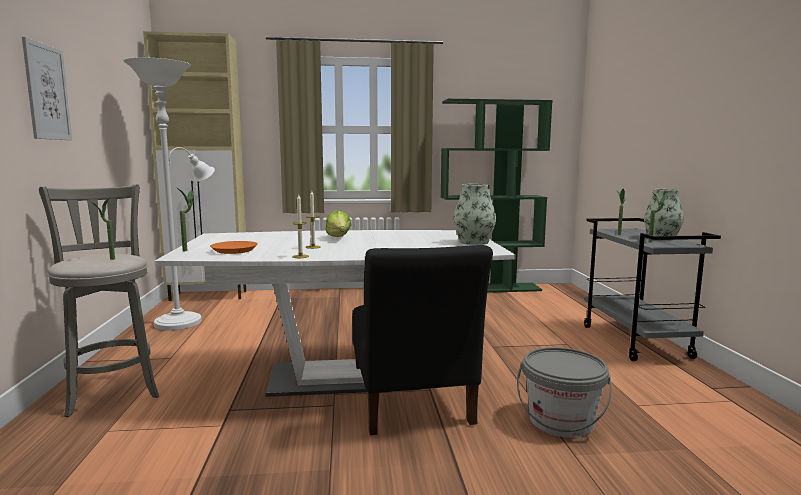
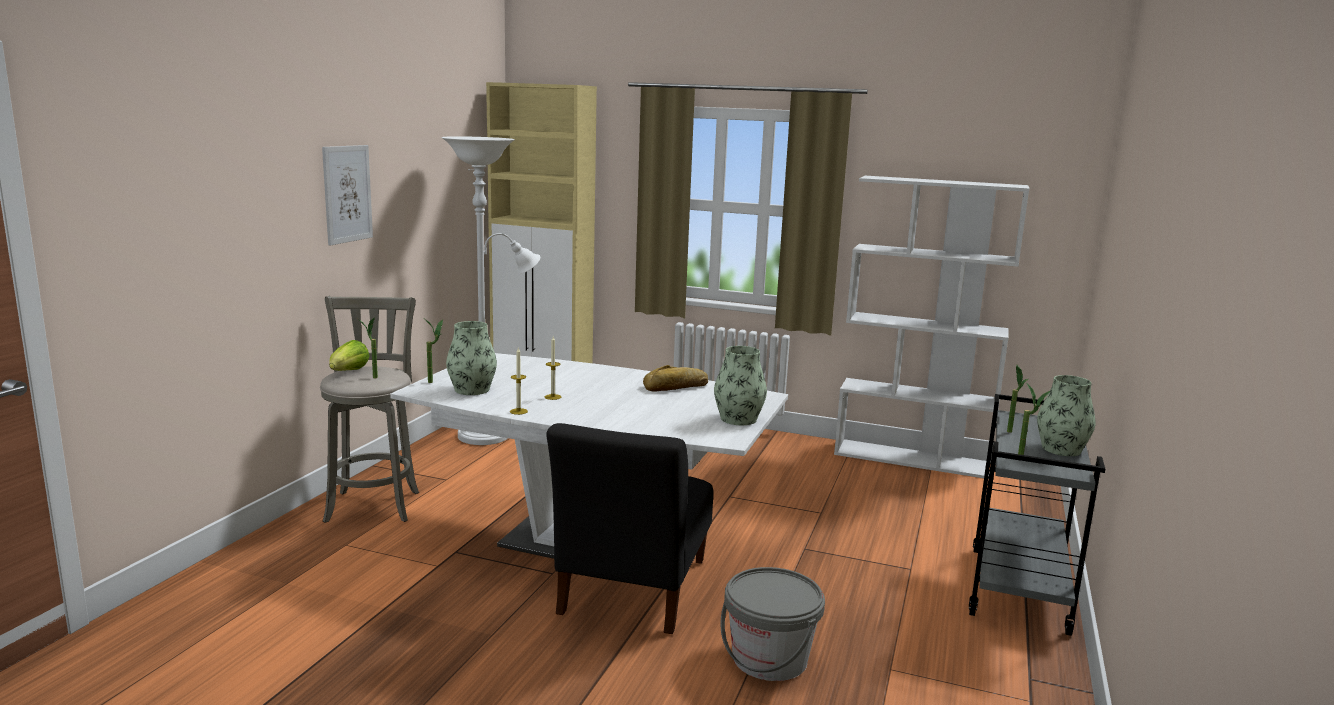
camera: 25 degrees right, 5 degrees up
(233, 250) = (472, 390): orange plate -> vase
(339, 238) = (601, 385): lettuce -> lettuce (348, 372)
(396, 234) = (676, 387): none -> bread
(490, 288) = (912, 459): green bookcase -> white bookcase

